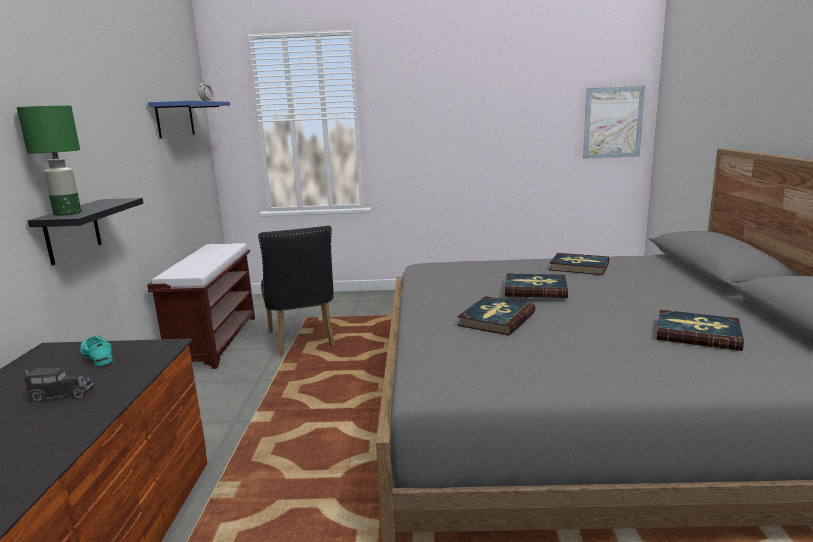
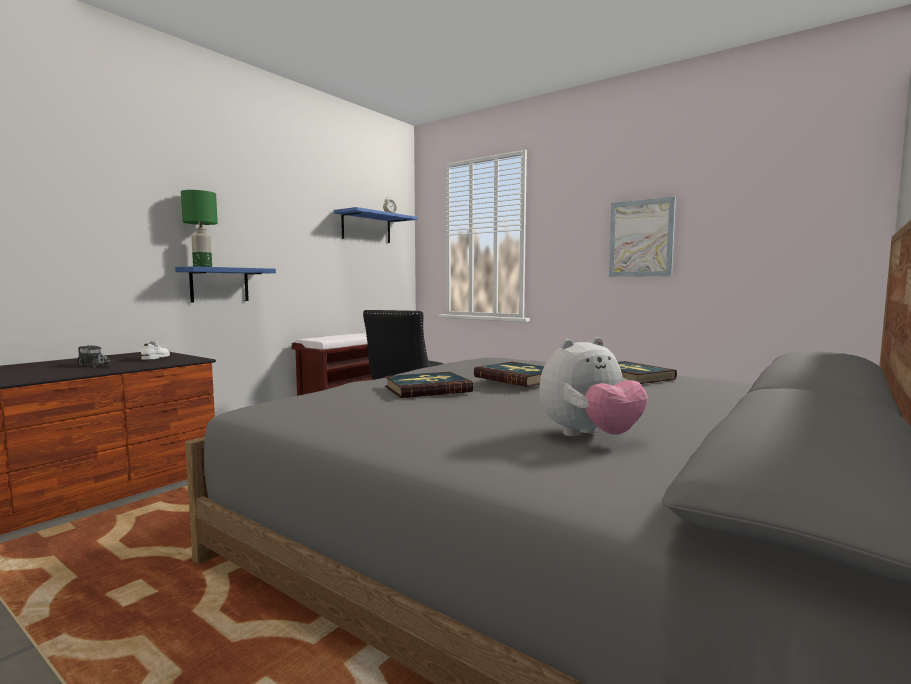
camera: 35 degrees right, 10 degrees down
(72, 231) = (219, 285): black shelf -> blue shelf
(97, 356) = (156, 357): turquoise shoe -> white shoe
(612, 122) = (820, 229): picture -> picture (641, 238)
(697, 334) = (589, 436): book -> plush toy

